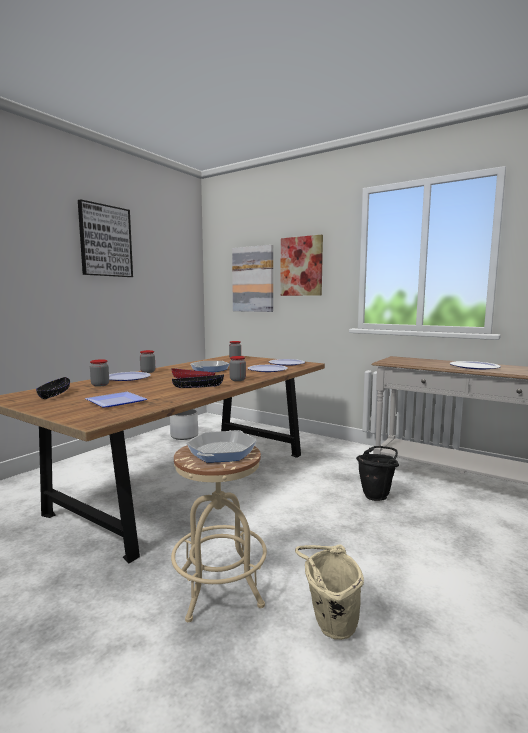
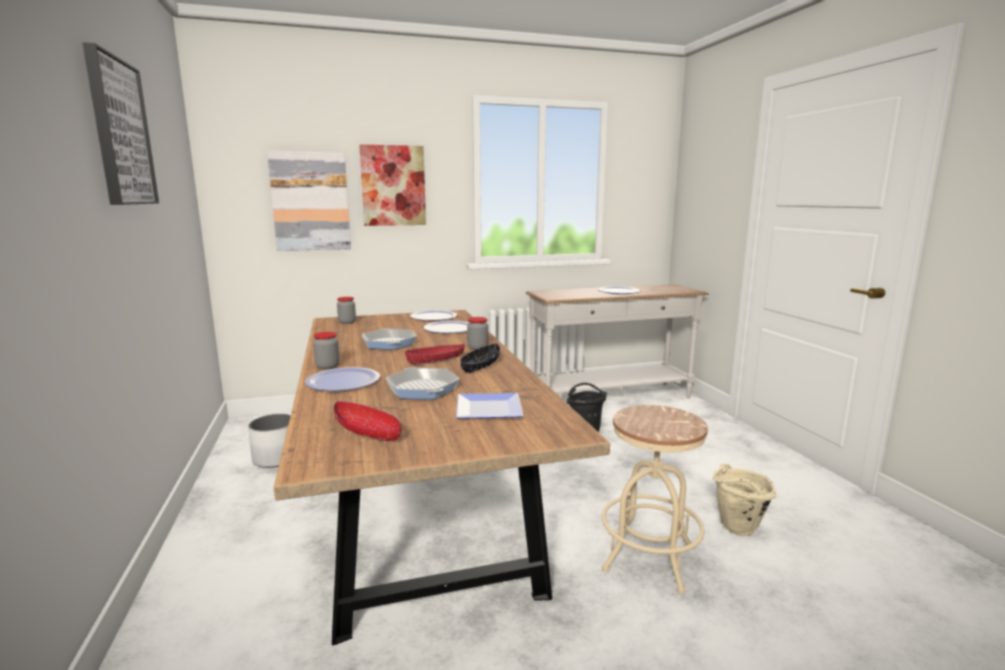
camera: 50 degrees left, 5 degrees up
(54, 394) = (368, 432): black bowl -> red bowl
(100, 385) = (359, 401): jar -> none
(222, 451) = (657, 418): frying pan -> frying pan (422, 389)

